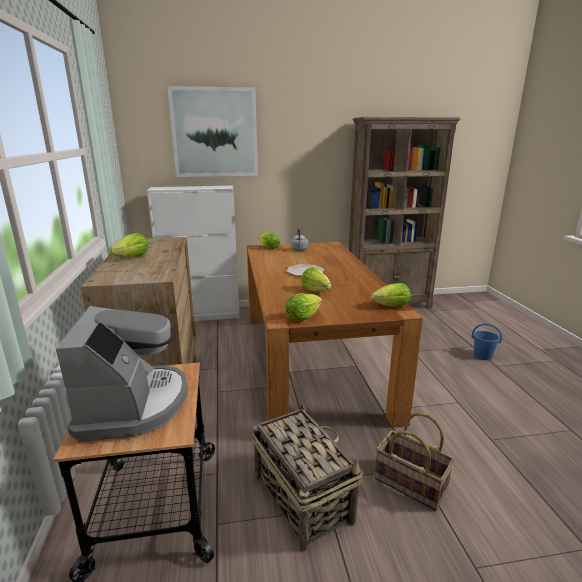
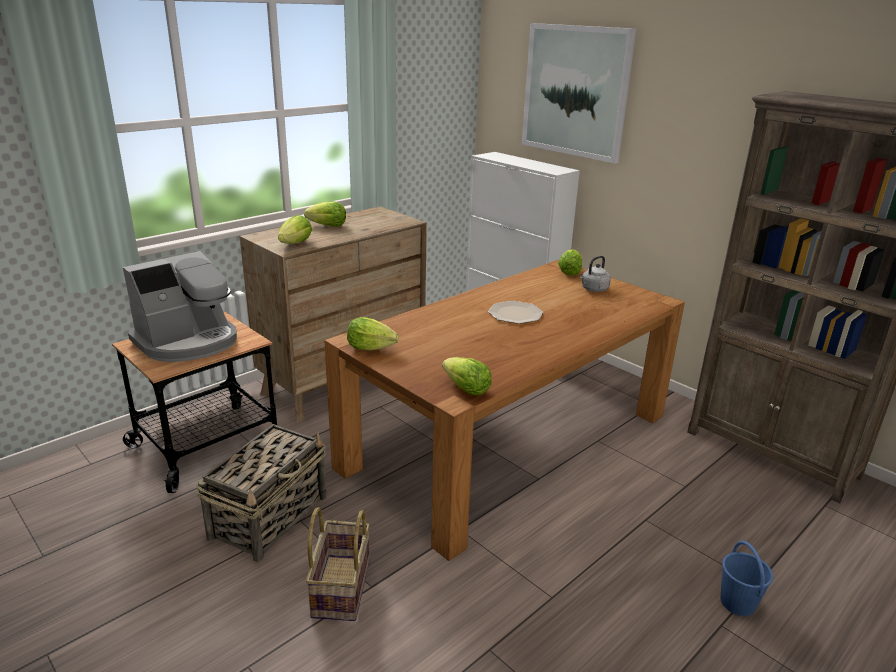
camera: 55 degrees right, 5 degrees up
(315, 290) = (458, 335): lettuce -> lettuce (295, 244)

